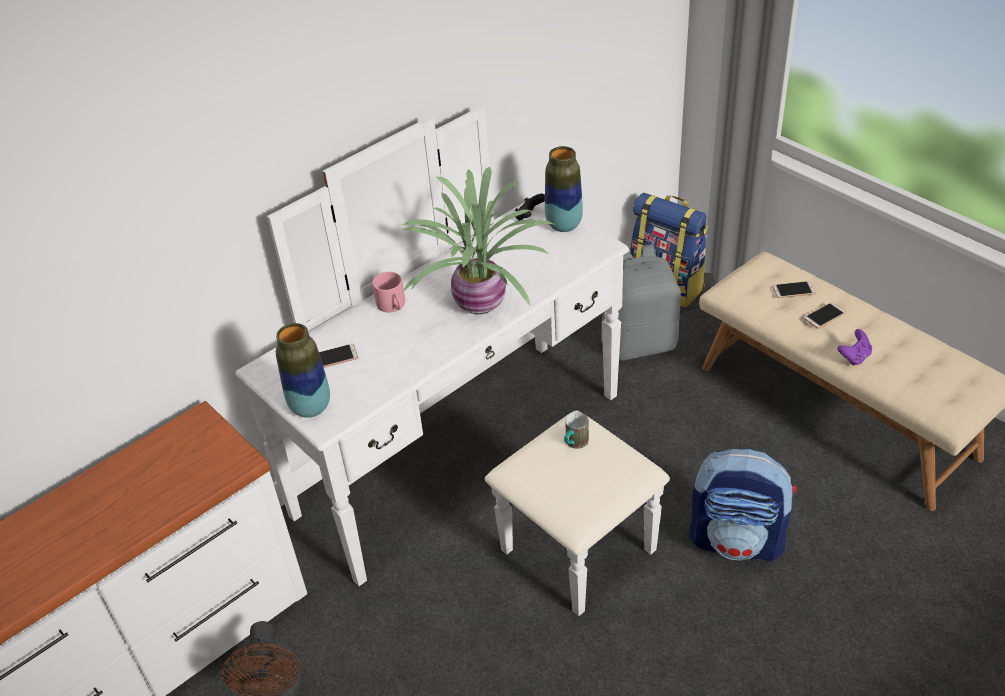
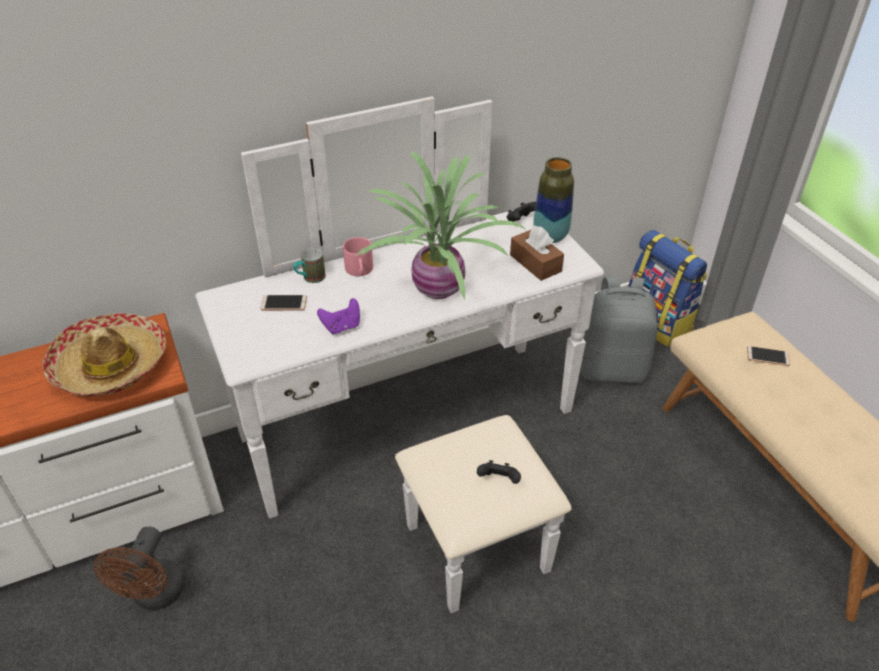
camera: 15 degrees right, 0 degrees up
(180, 466) = (110, 365): none -> hat
(310, 407) = (240, 343): vase -> none
(561, 255) = (535, 263): none -> brown tissue box
(574, 444) = (489, 447): mug -> mug (310, 278)
(597, 471) = (499, 480): none -> black game controller
(737, 540) = (634, 587): backpack -> none
(824, 316) = (791, 390): phone -> none
(854, 357) = (808, 440): purple game controller -> purple game controller (342, 327)

